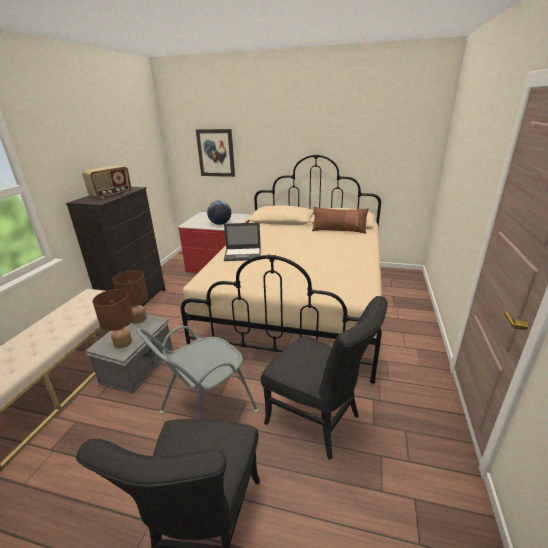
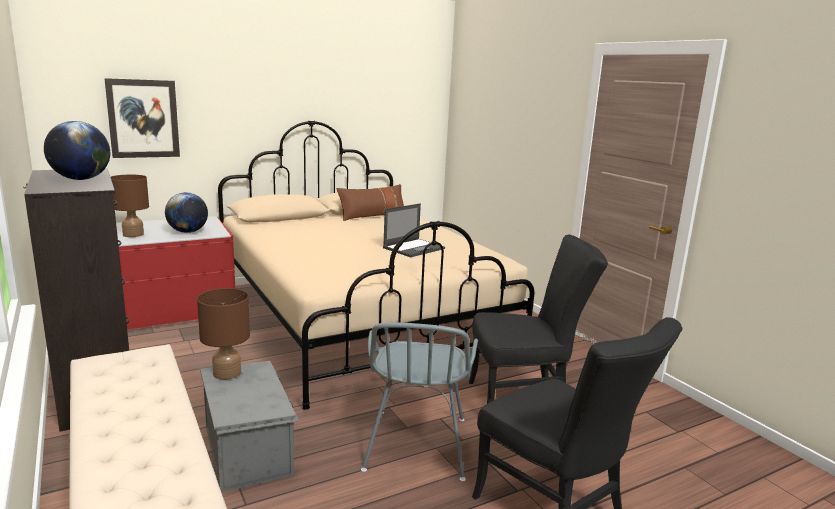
camera: 45 degrees left, 10 degrees down
(111, 195) = (81, 179): radio -> globe
(122, 342) = (256, 400): brown table lamp -> brown table lamp (133, 234)
(243, 254) = (310, 254): laptop -> laptop (414, 248)

